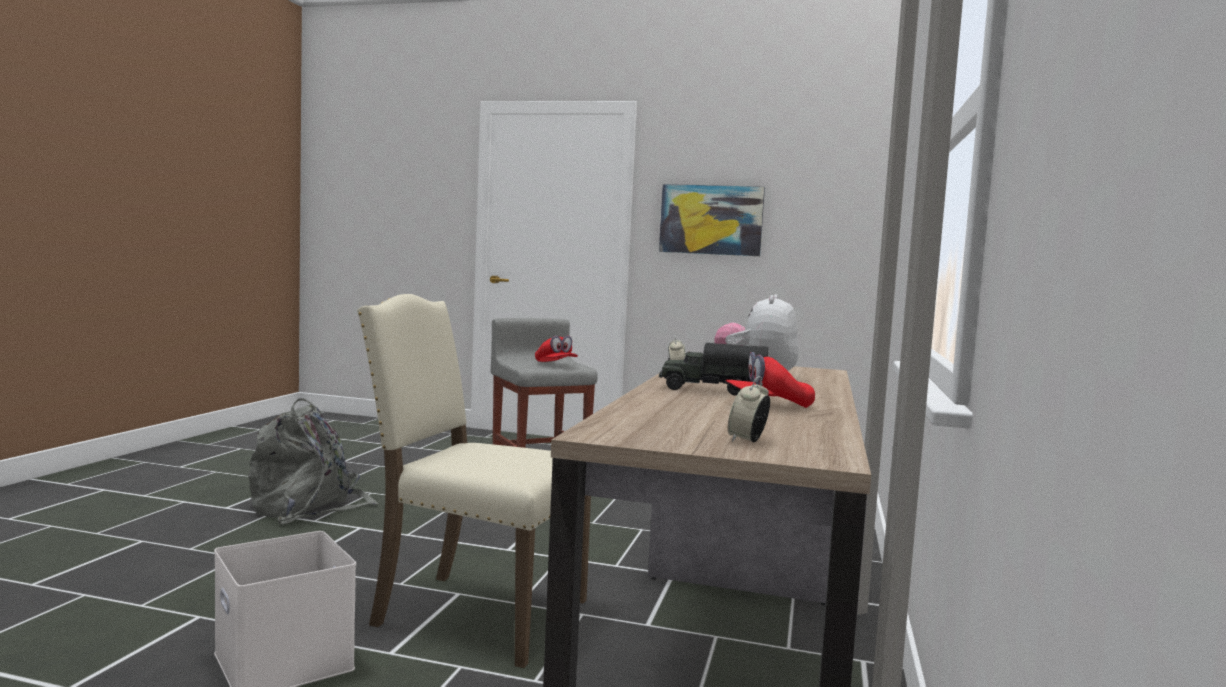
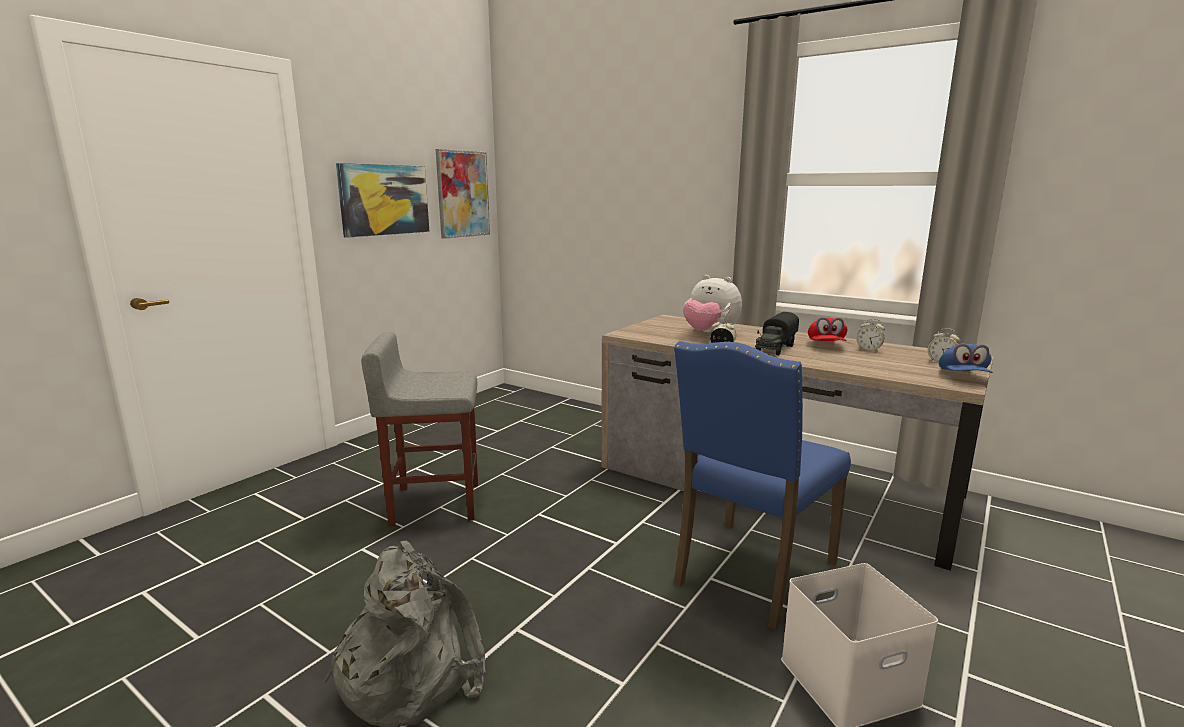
camera: 70 degrees left, 10 degrees up
(475, 613) = (750, 573): beige chair -> blue chair
(555, 364) = (443, 379): red cap -> none
(652, 440) = (963, 377): none -> blue cap
(775, 418) = (869, 350): none -> alarm clock
(823, 218) = (463, 194): none -> picture

